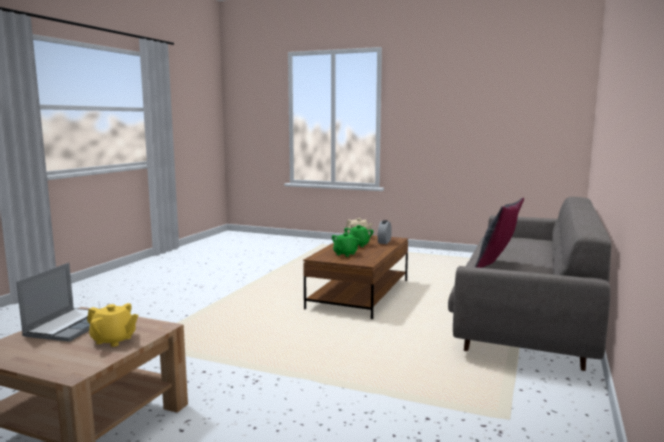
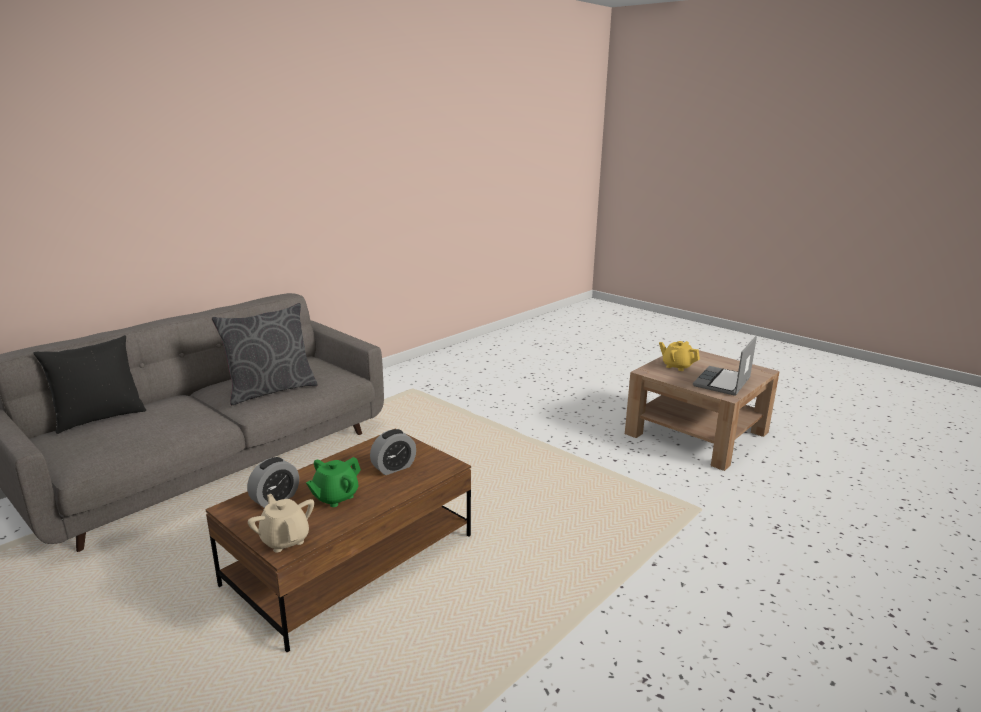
camera: 160 degrees left, 10 degrees up
(345, 254) = (394, 467): green teapot -> alarm clock
(547, 245) = (99, 417): none -> black pillow

